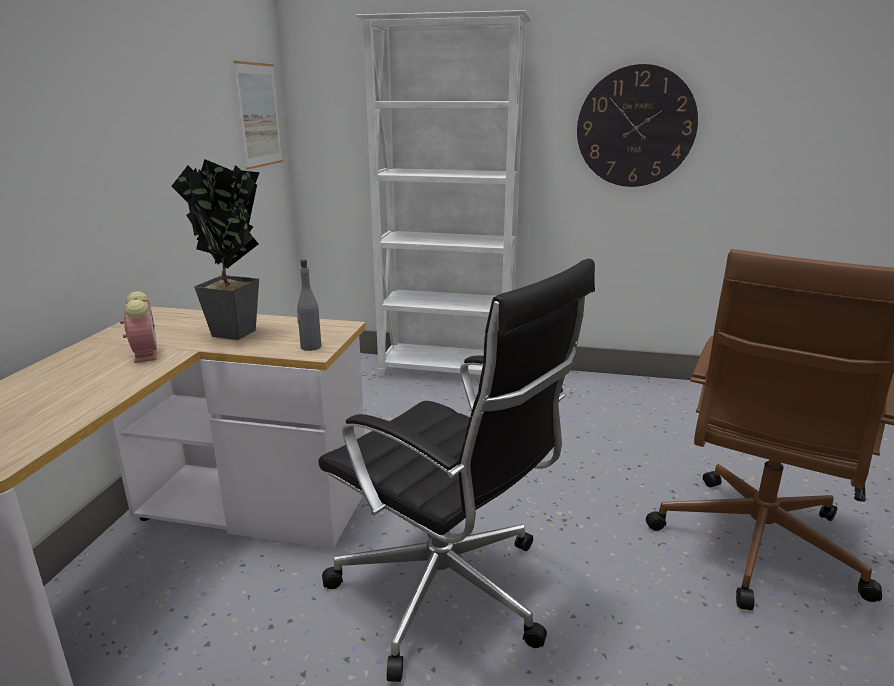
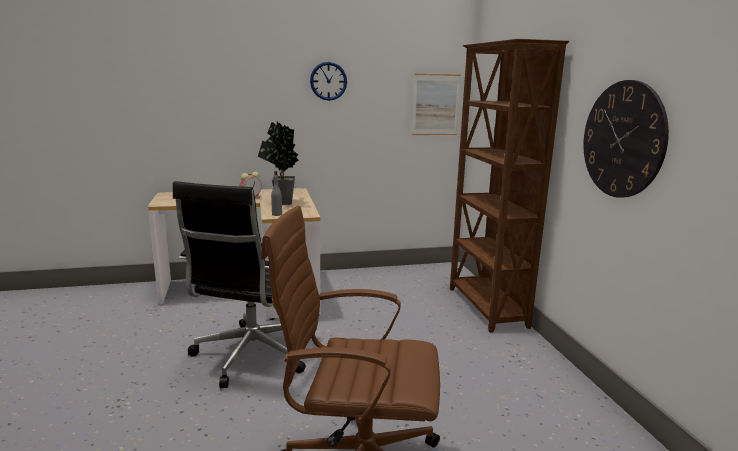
camera: 65 degrees right, 5 degrees down
(138, 72) = (328, 81): none -> wall clock
(447, 372) = (486, 307): white bookcase -> brown bookcase

